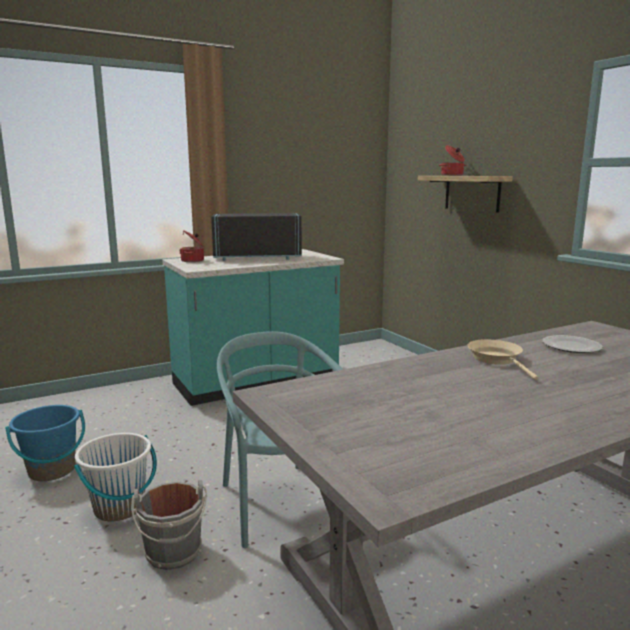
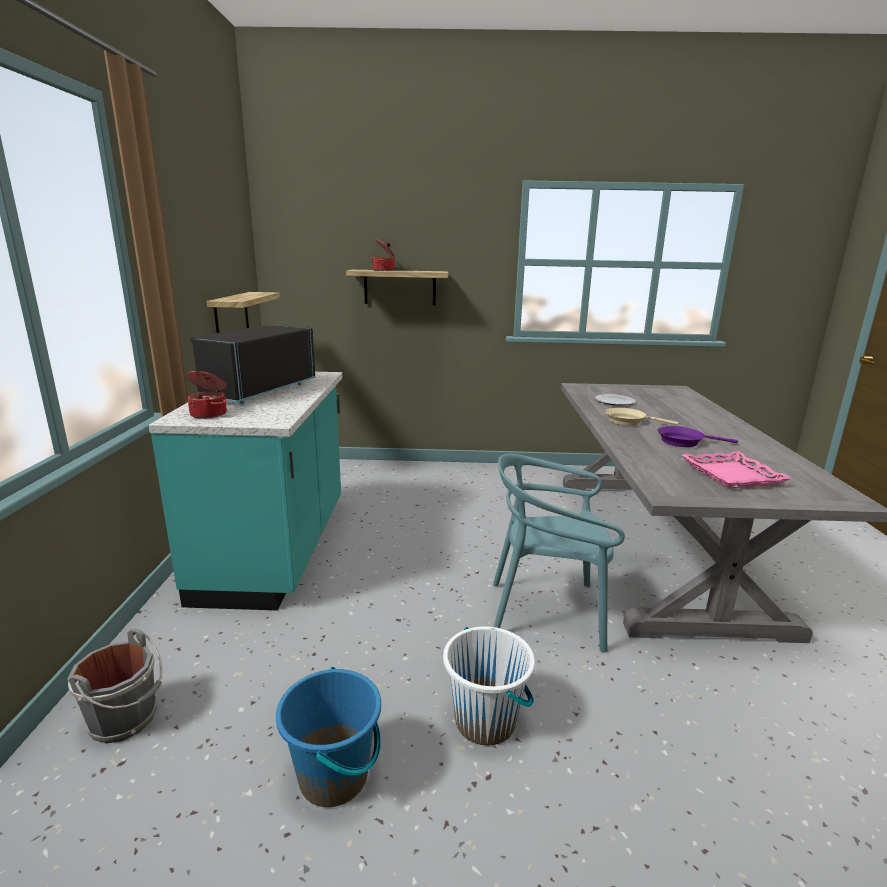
camera: 60 degrees left, 5 degrees up
(174, 553) = (595, 696): grey bucket -> grey bucket (126, 719)
(329, 209) = (231, 315): none -> shelf
(376, 418) = (731, 475): none -> pink tray
(470, 389) = (684, 442): none -> purple frying pan

